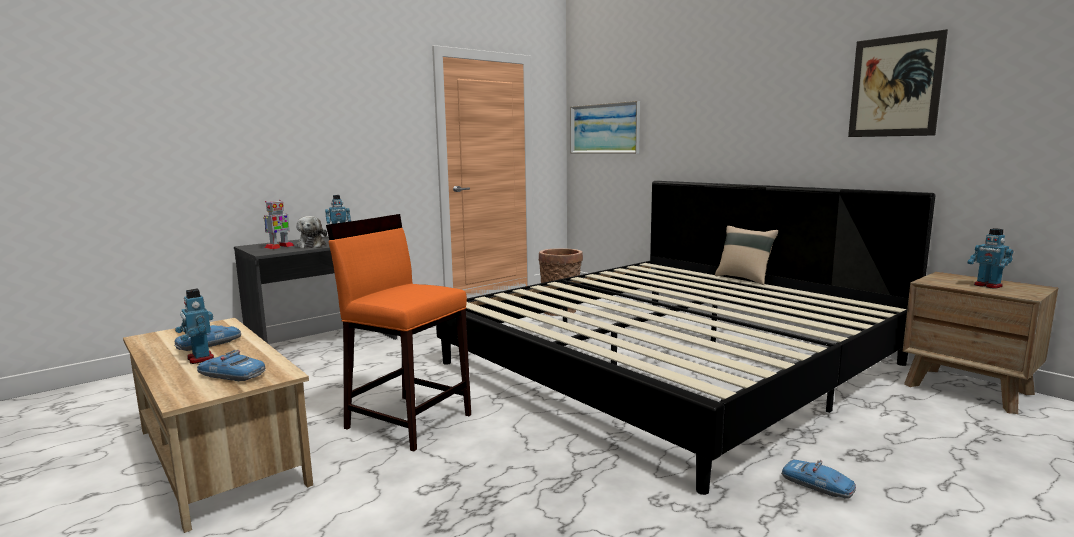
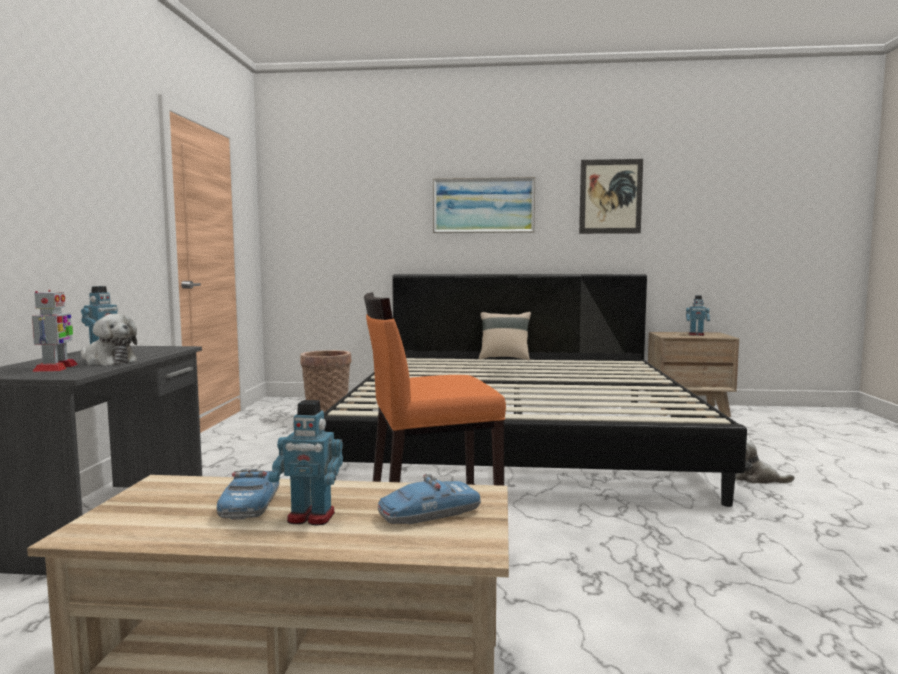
camera: 45 degrees left, 5 degrees down
(604, 128) = (318, 221): picture -> picture (483, 205)
(817, 485) = (756, 479): toy car -> plush toy

